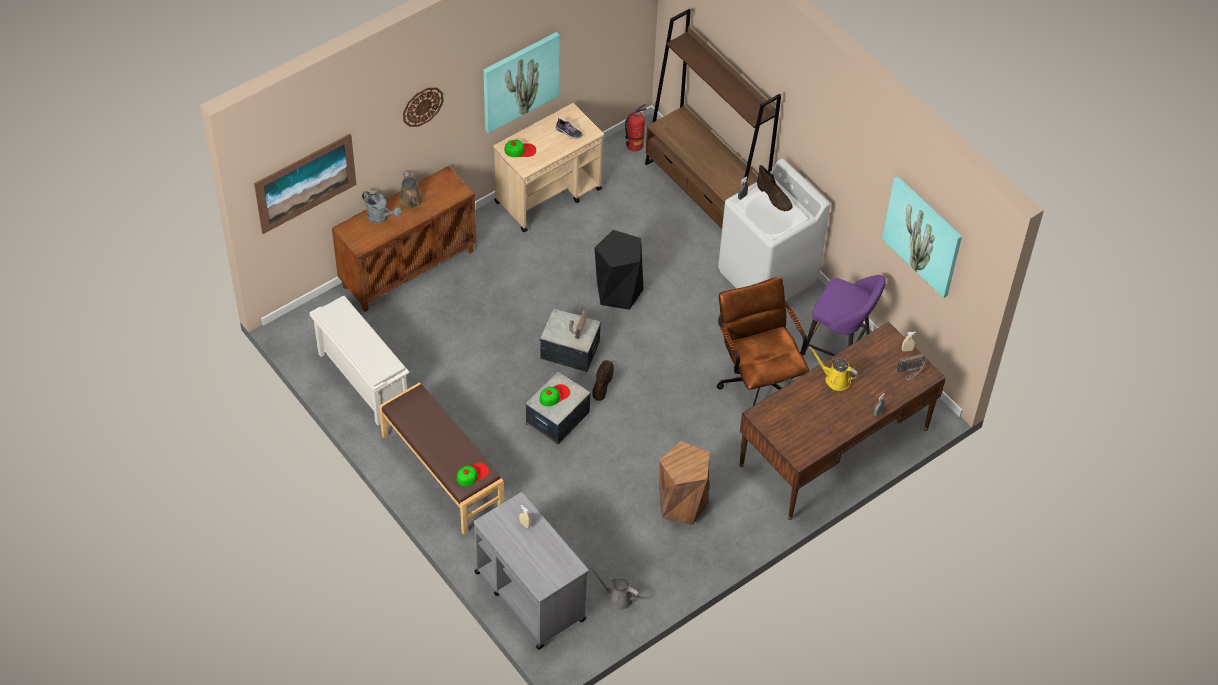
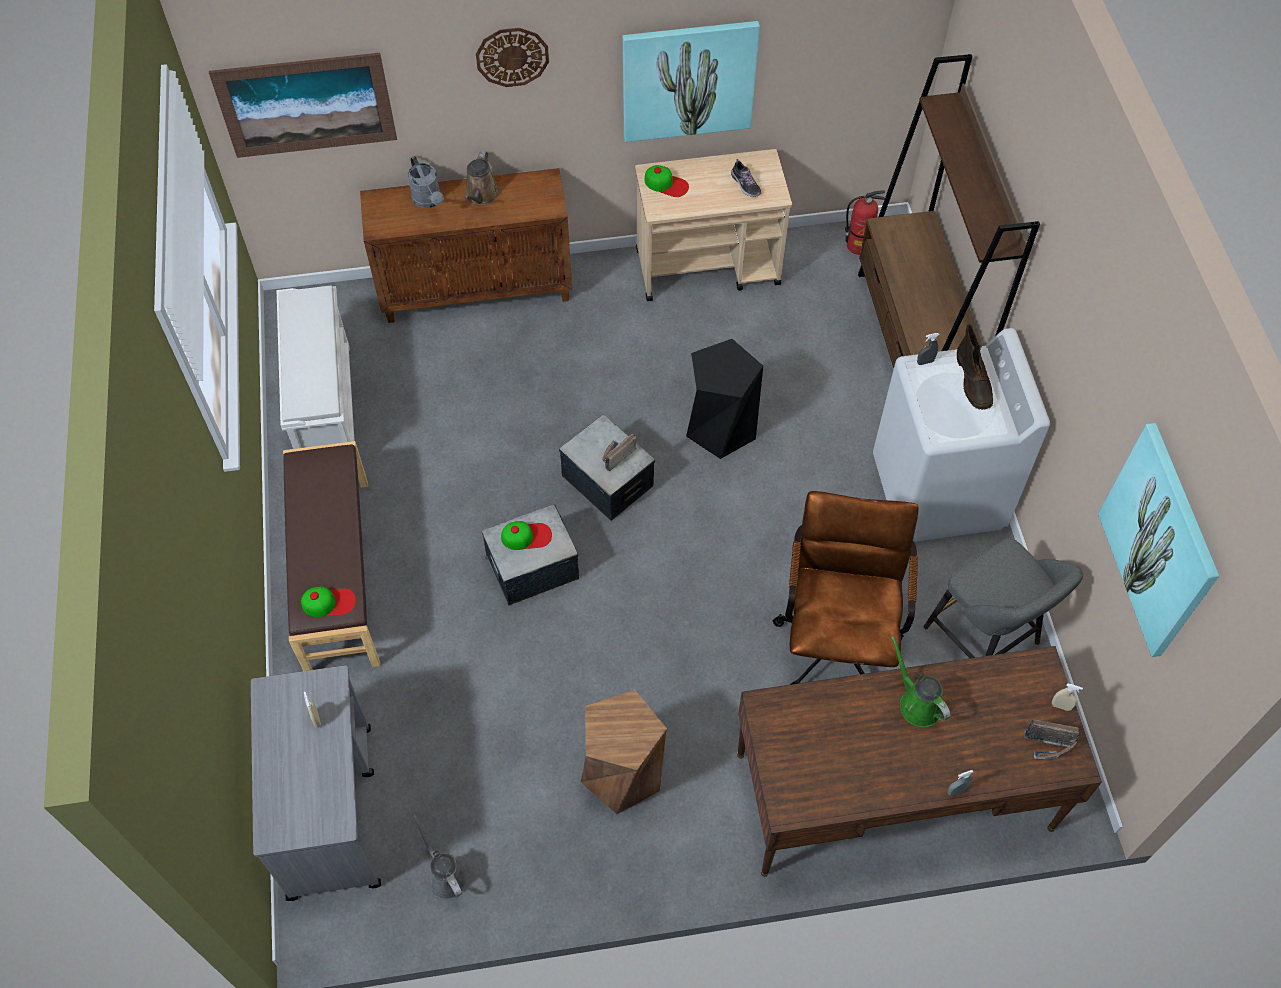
camera: 30 degrees right, 5 degrees up
(603, 381) = (623, 543): brown boot -> none
(835, 379) = (917, 703): yellow watering can -> green watering can
(839, 347) = (985, 640): purple stool -> grey stool

